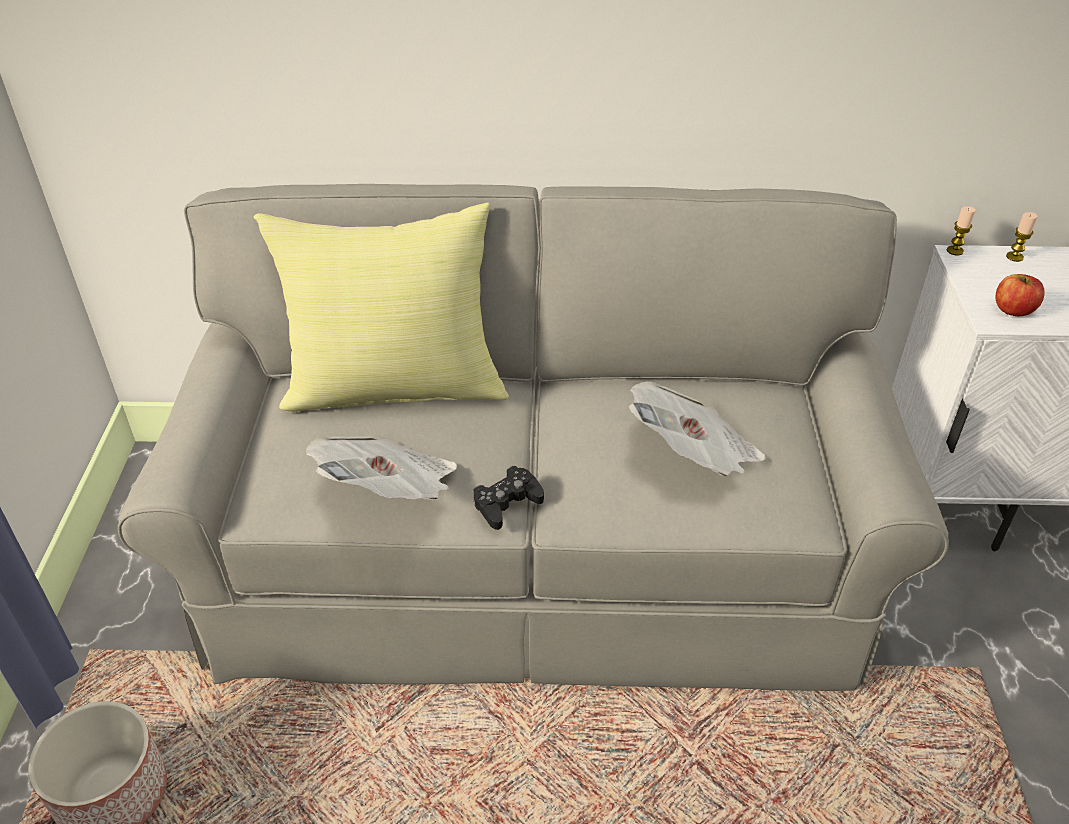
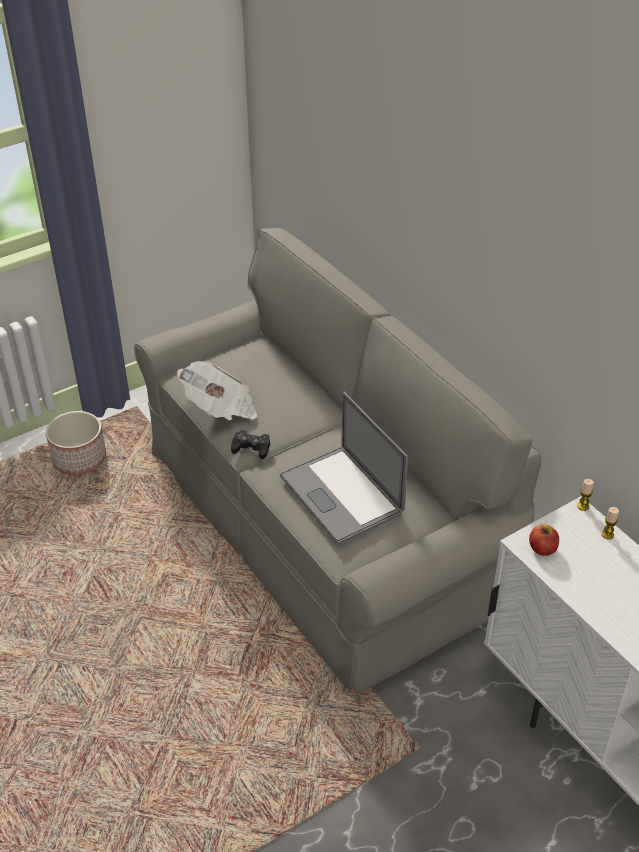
camera: 55 degrees right, 0 degrees up
(395, 385) = (291, 372): yellow pillow -> none
(693, 456) = (341, 494): newspaper -> laptop

